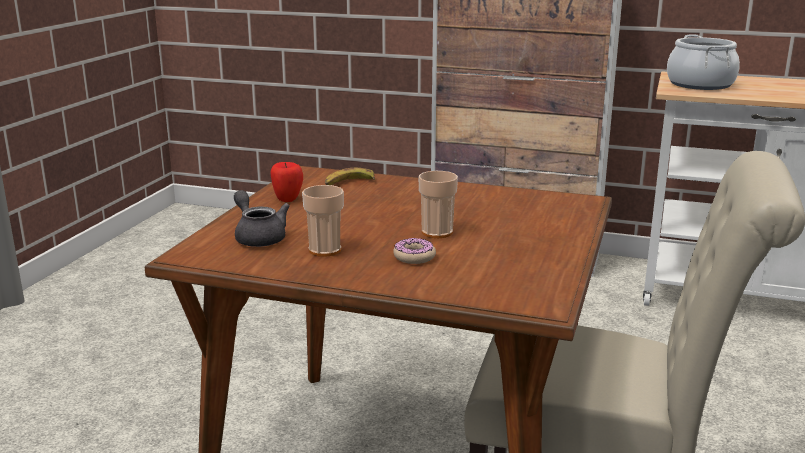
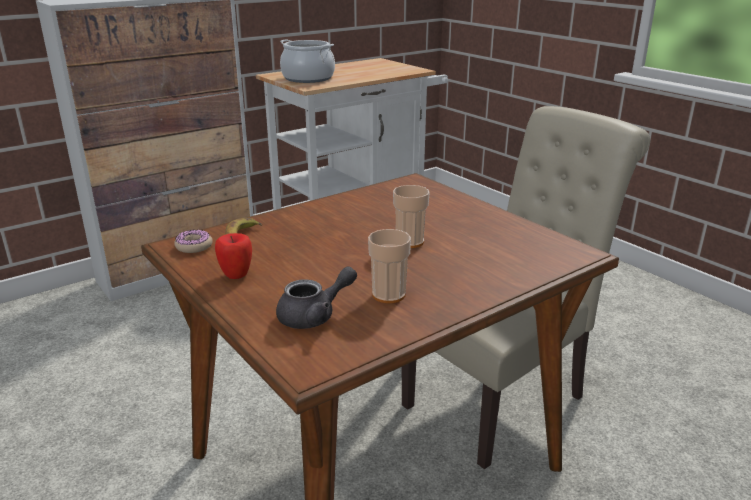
camera: 55 degrees left, 5 degrees up
(258, 237) = (314, 316): grey teapot -> grey teapot turned 150 degrees clockwise
(414, 257) = (449, 265): donut -> donut (194, 246)

